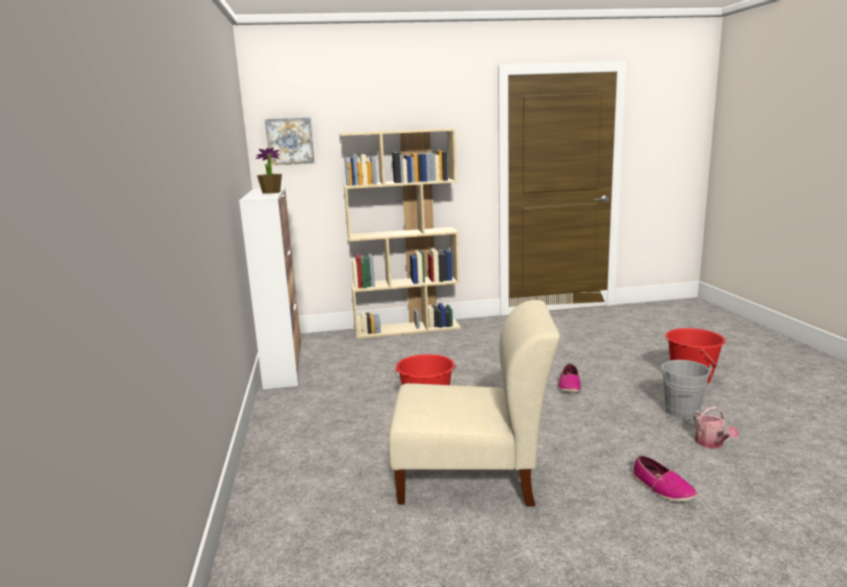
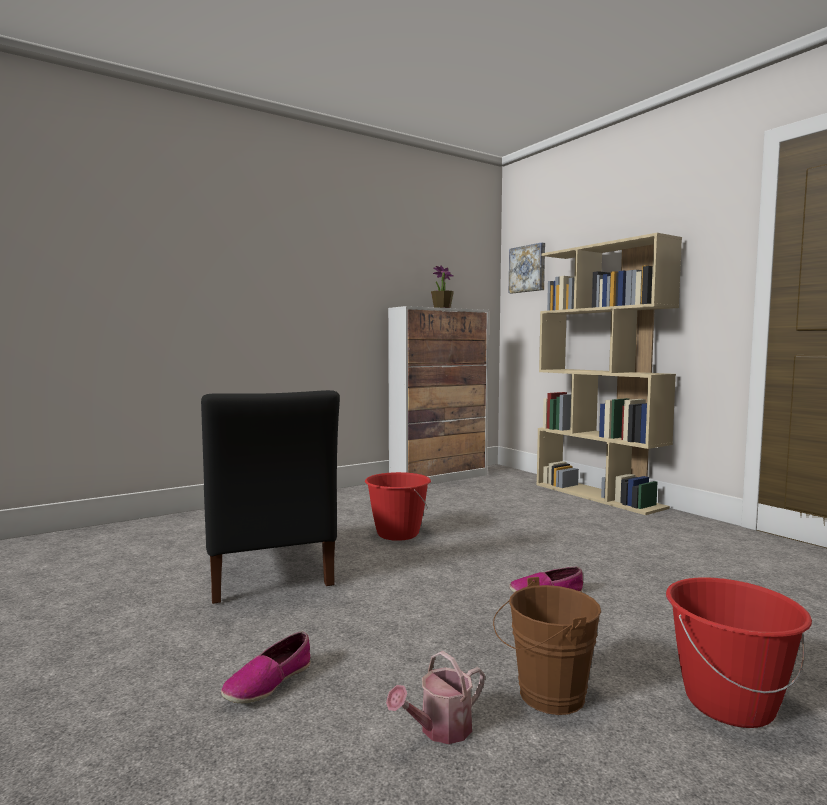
camera: 65 degrees right, 10 degrees down
(472, 477) = (266, 570): beige chair -> black chair
(683, 413) = (544, 696): grey bucket -> brown bucket

